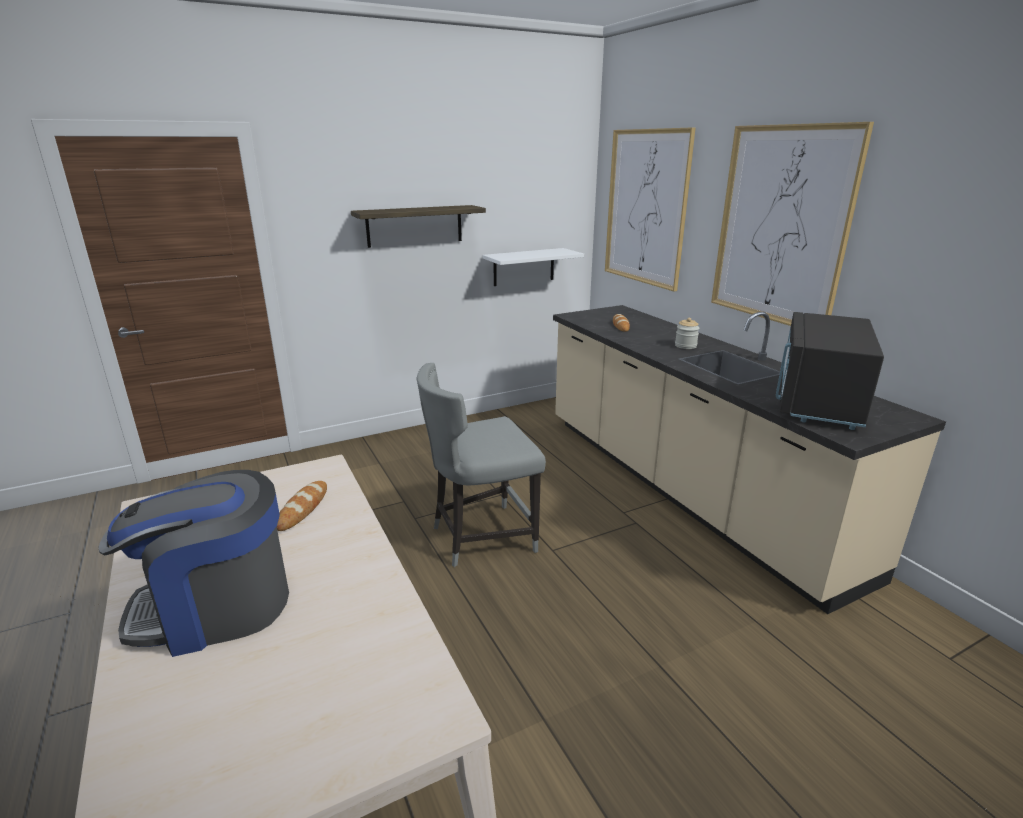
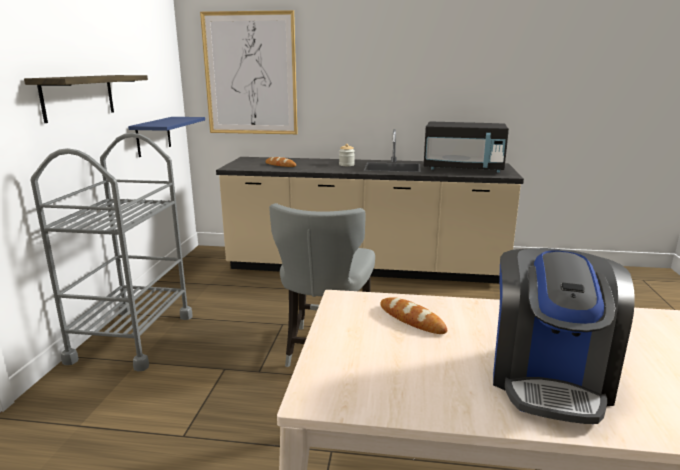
camera: 55 degrees left, 5 degrees down
(406, 445) = (132, 338): none -> grey cart
(524, 267) = (153, 136): white shelf -> blue shelf
(781, 226) = (383, 74): picture -> none
(817, 402) = (463, 169): black microwave -> black microwave turned 45 degrees counterclockwise

